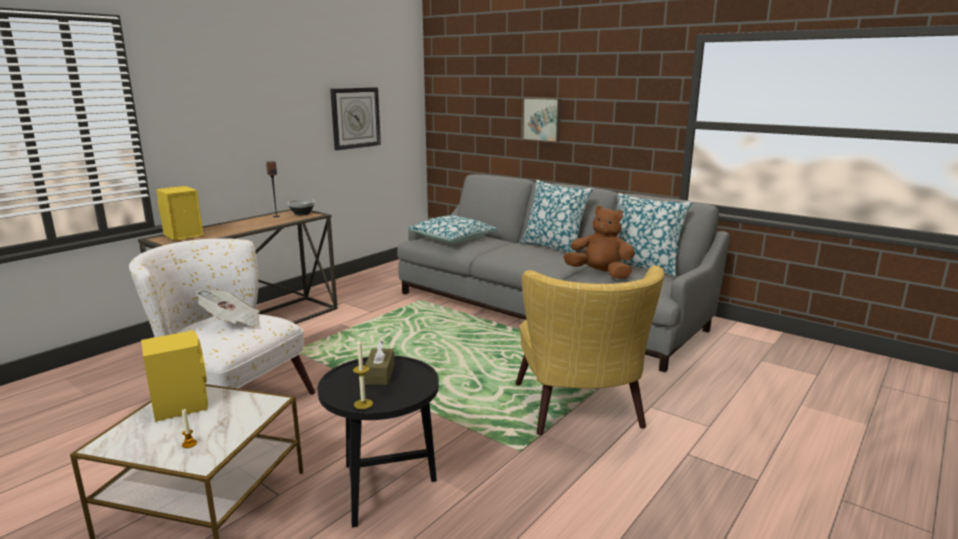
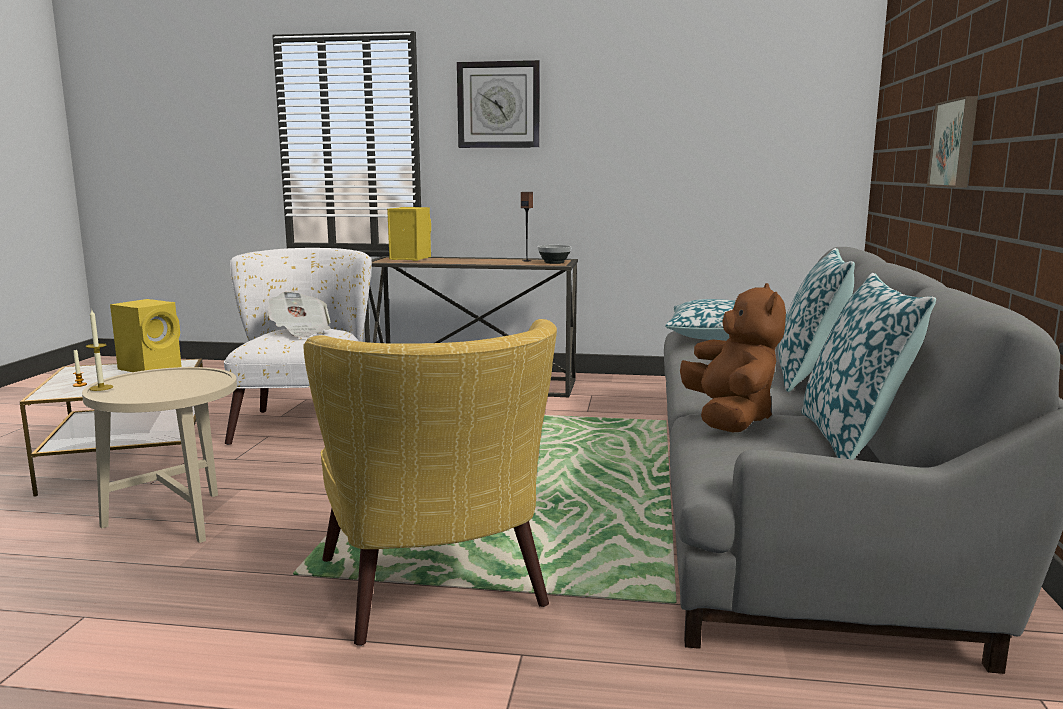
camera: 60 degrees right, 5 degrees down
(355, 118) = (715, 151): wall clock -> wall clock (498, 105)
(380, 374) = (183, 382): brown tissue box -> none
(384, 488) = (176, 521): black side table -> beige side table
(581, 413) = (437, 595): yellow armchair -> yellow armchair turned 75 degrees counterclockwise

